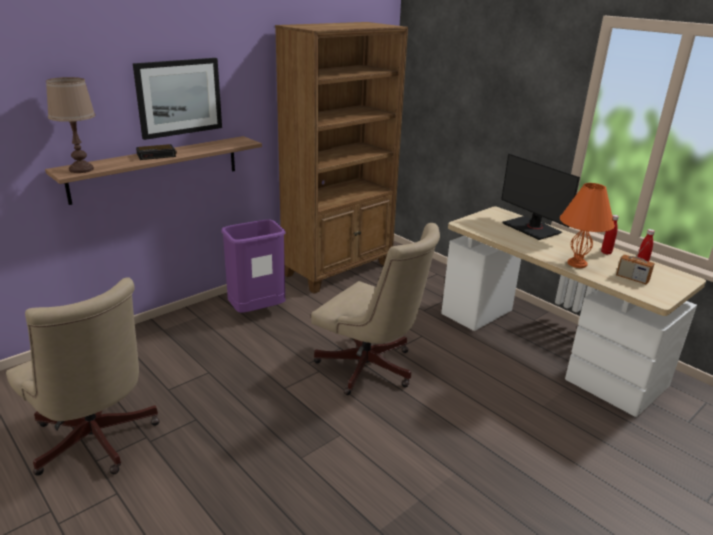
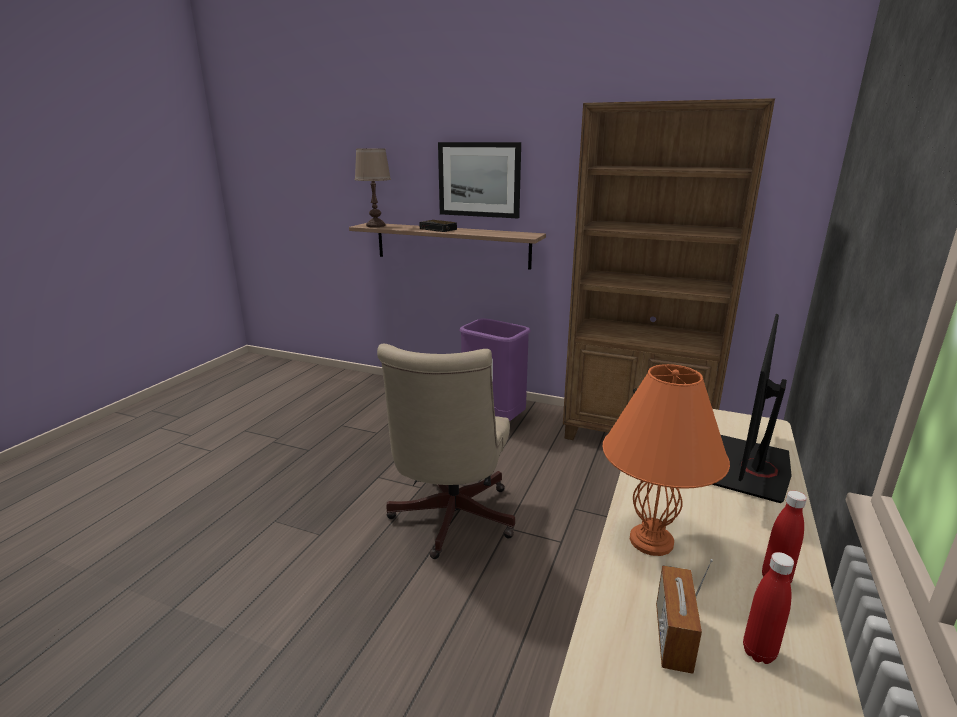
camera: 65 degrees right, 5 degrees down
(96, 443) = (264, 423): beige office chair -> none

